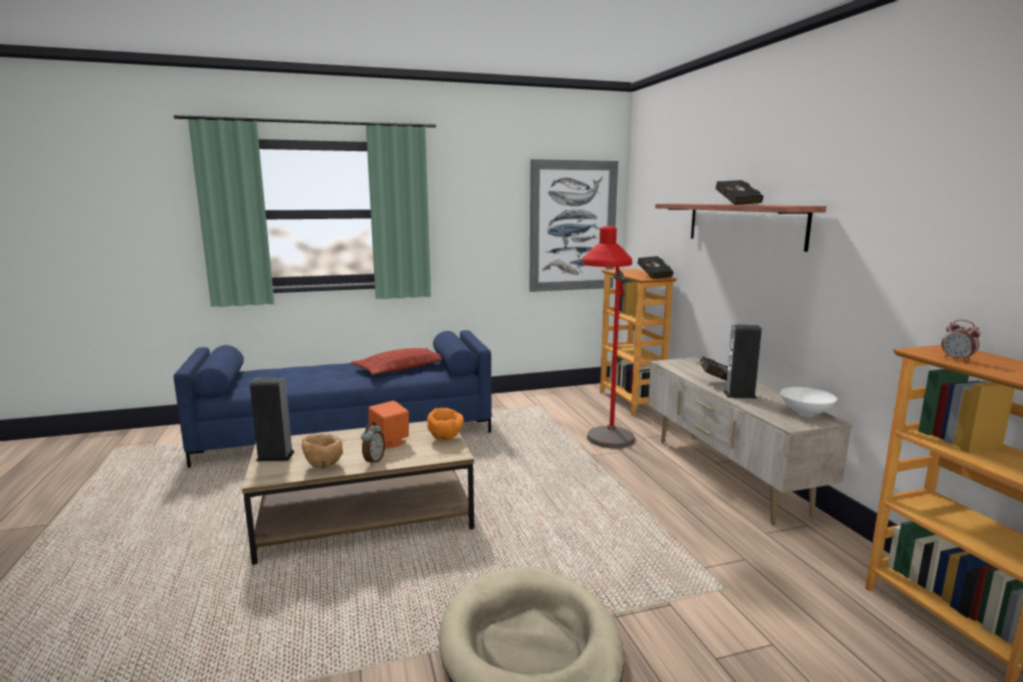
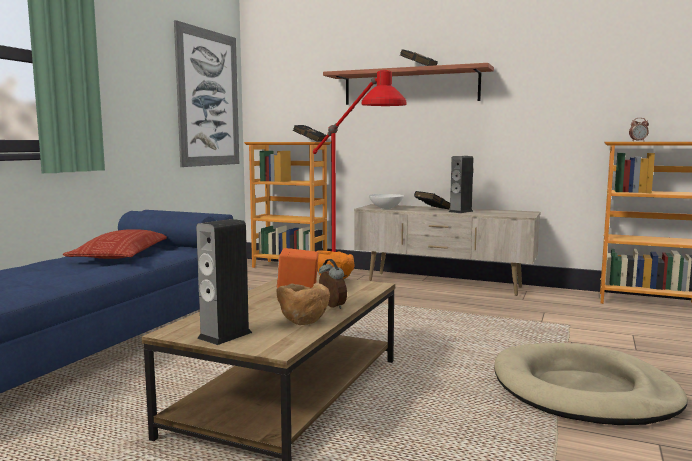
camera: 50 degrees left, 5 degrees down
(805, 413) = (511, 211): white bowl -> white bowl (385, 208)

